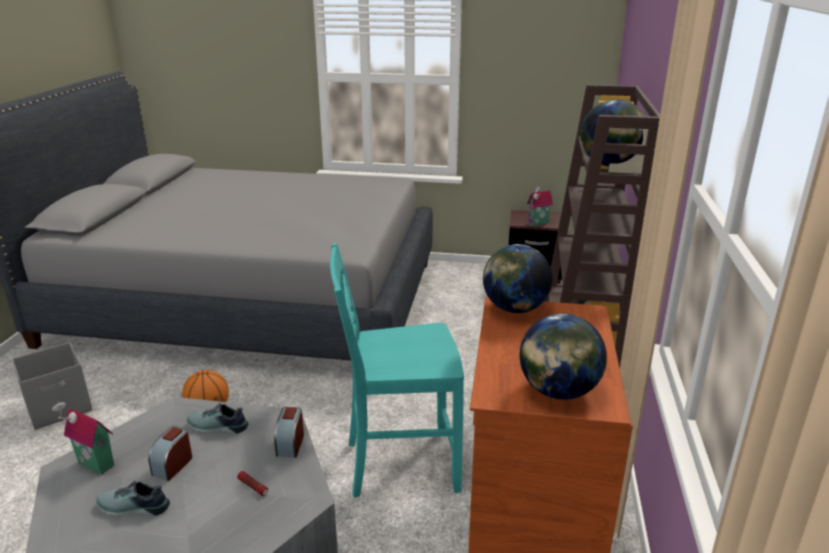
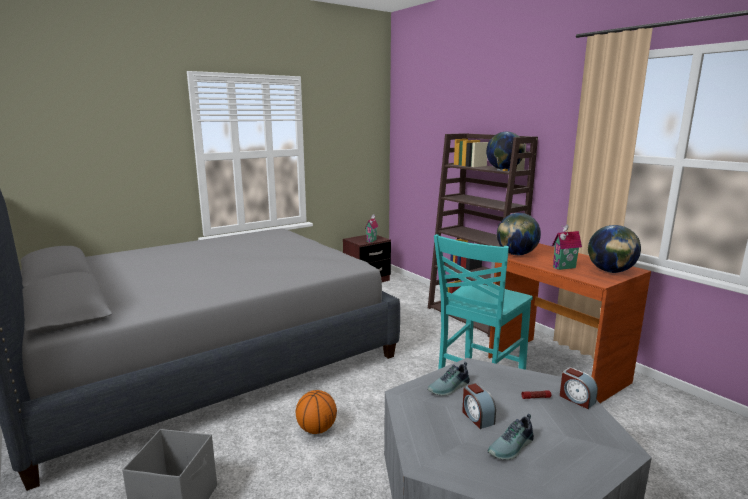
camera: 45 degrees left, 10 degrees down
(93, 465) = (435, 449): toy house -> toy house (565, 268)
(290, 444) = (502, 372): alarm clock -> alarm clock (576, 399)

